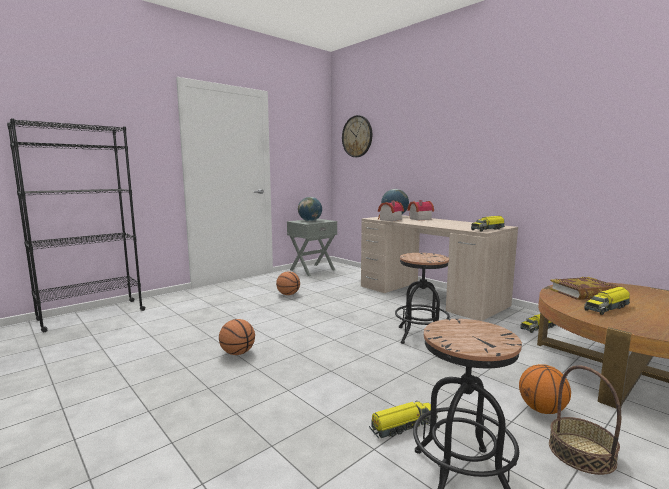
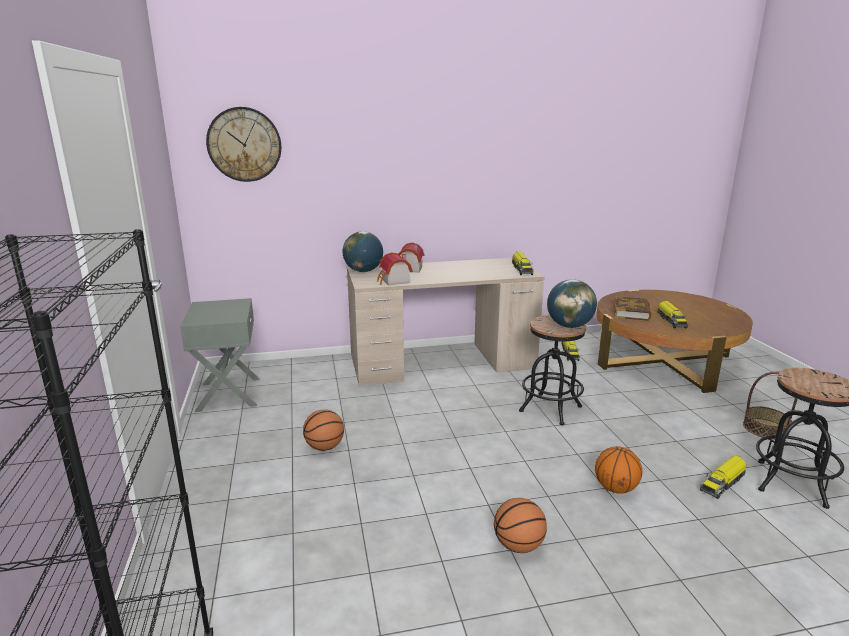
camera: 60 degrees left, 10 degrees up
(310, 221) = (216, 312): globe -> globe (569, 326)
(403, 426) = (722, 483): toy truck -> toy truck turned 135 degrees counterclockwise
(542, 410) = (710, 416): basketball -> basketball (615, 488)

